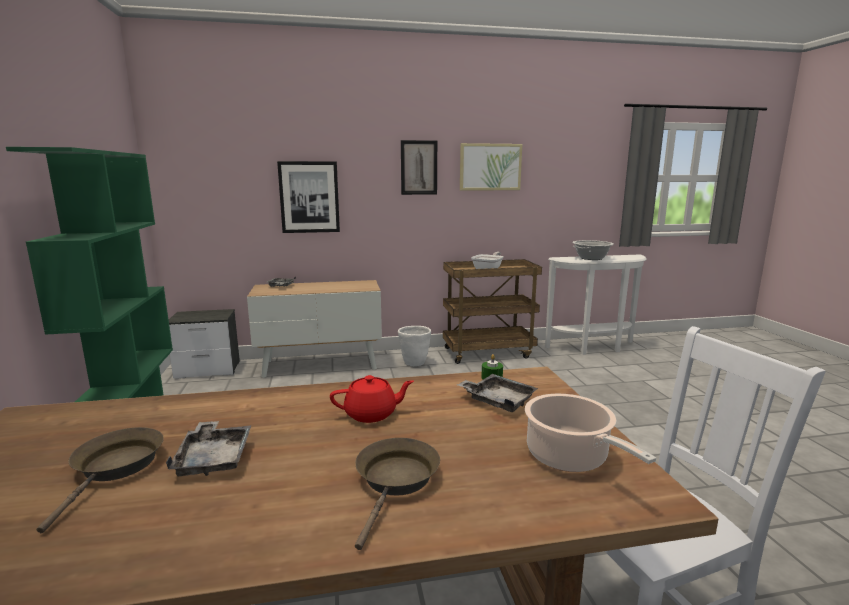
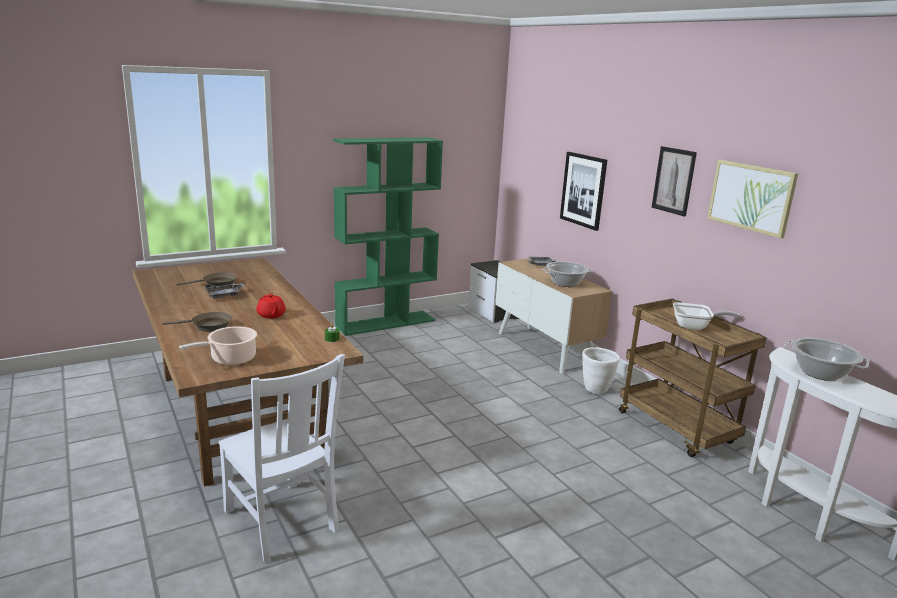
camera: 70 degrees right, 5 degrees up
(343, 287) = (565, 283): none -> cooking pot
(498, 400) = (296, 341): grey tray -> none

